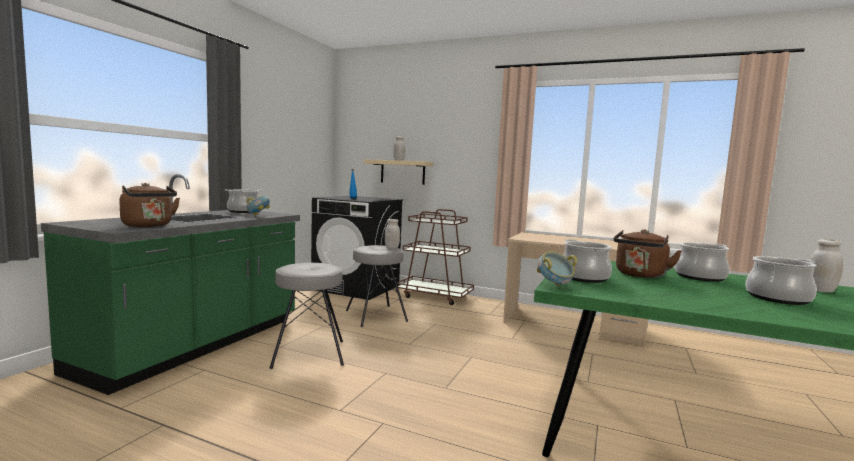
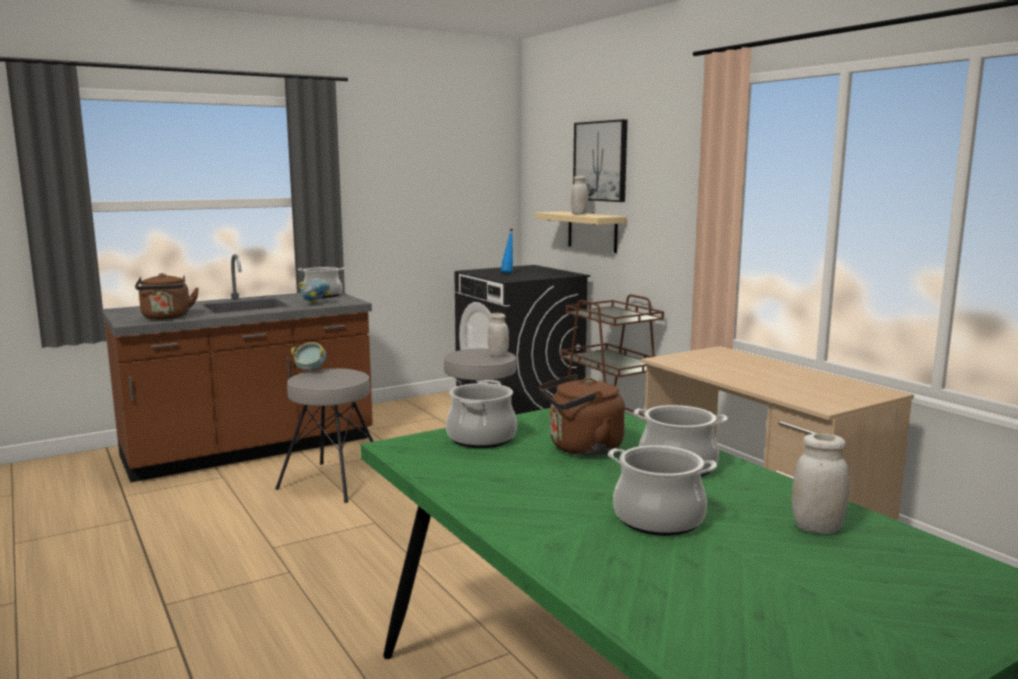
camera: 35 degrees right, 5 degrees up
(195, 345) = (249, 449): green counter -> brown counter
(410, 128) = (601, 161): none -> picture
(554, 285) = (403, 442): bowl -> bowl (310, 371)

